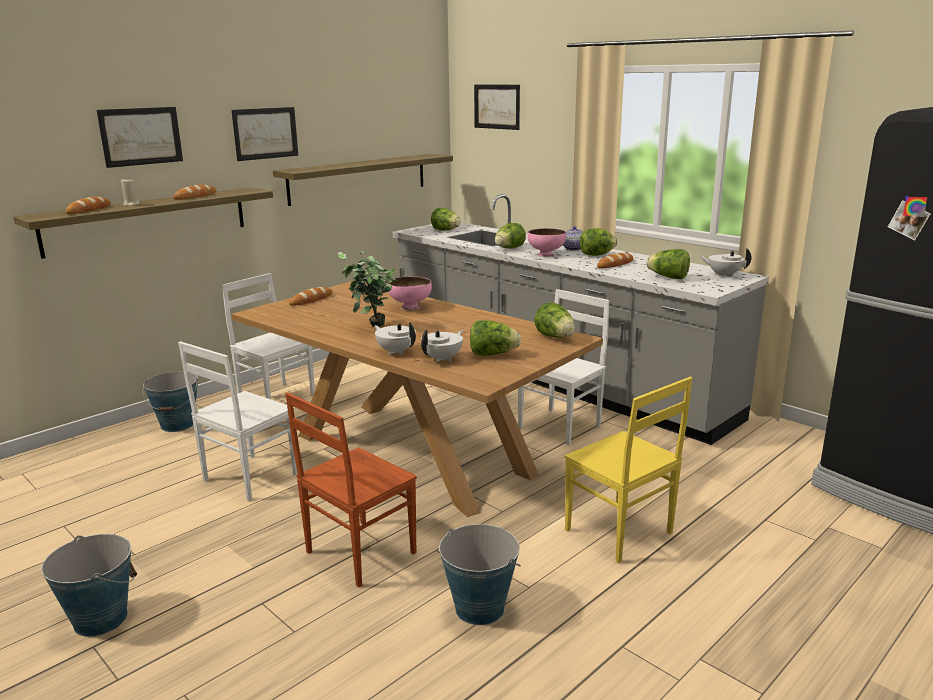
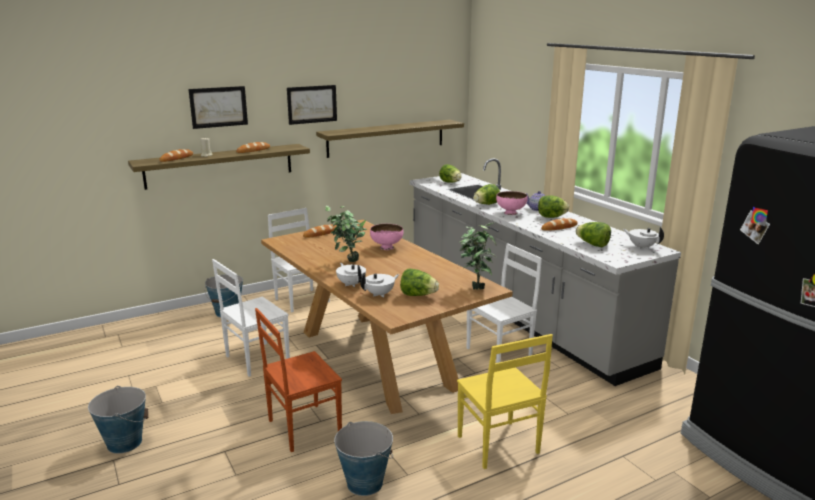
camera: 15 degrees right, 0 degrees up
(497, 106) = (500, 86): picture -> none
(555, 337) = (475, 286): lettuce -> potted plant

